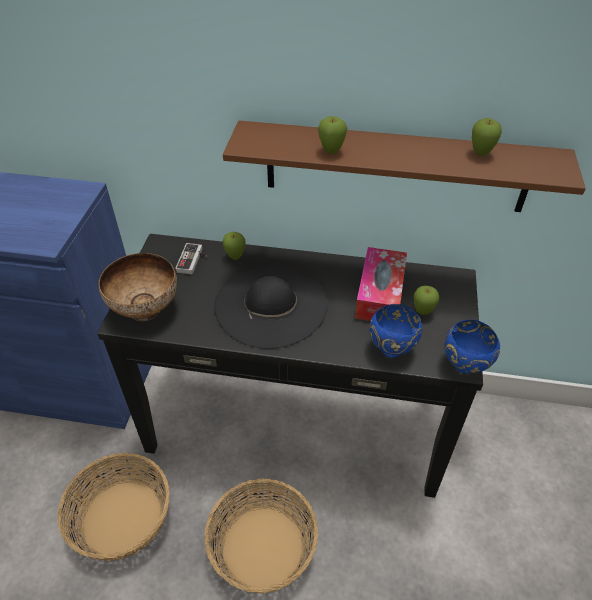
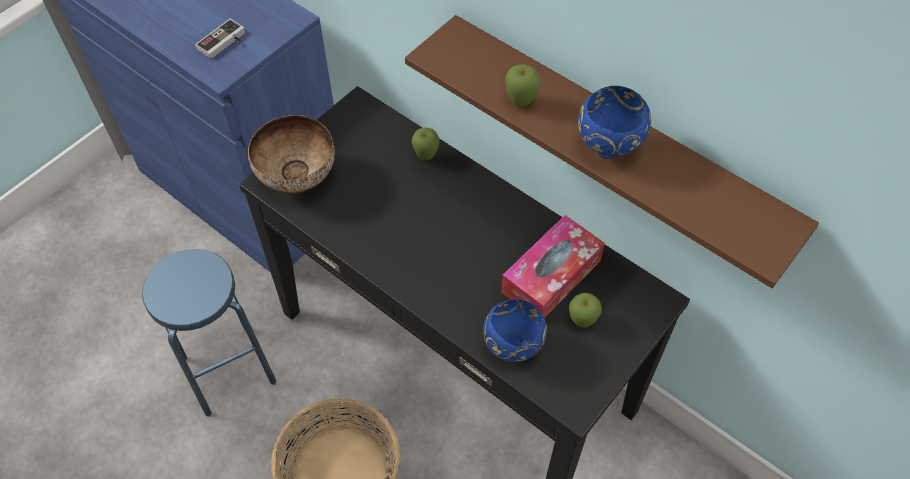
camera: 30 degrees right, 10 degrees up
(123, 517) = (228, 370): basket -> blue stool
(193, 261) = (380, 141): game controller -> game controller (224, 43)
(271, 305) = (424, 233): black hat -> none
(464, 367) = (576, 408): blue bowl -> blue bowl (607, 150)
(480, 154) = (691, 179): apple -> none

